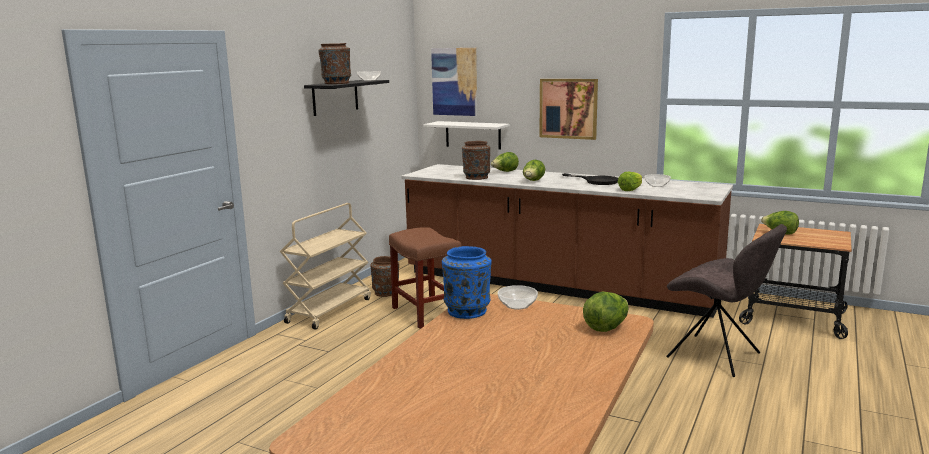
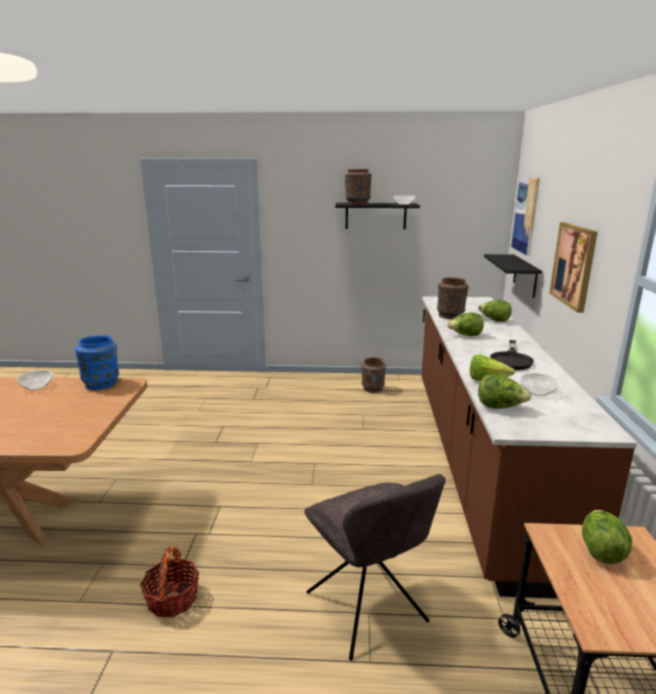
camera: 65 degrees right, 5 degrees up
(329, 310) = (321, 380): beige cart -> none
(427, 313) = (346, 414): brown stool -> none
(473, 135) = (525, 276): white shelf -> black shelf
(517, 305) = (114, 397): bowl -> bowl (37, 386)
(606, 327) = (59, 436): lettuce -> lettuce (500, 407)
(684, 429) = (172, 599): none -> basket
(717, 356) = (368, 610): grey chair -> grey chair turned 45 degrees counterclockwise

